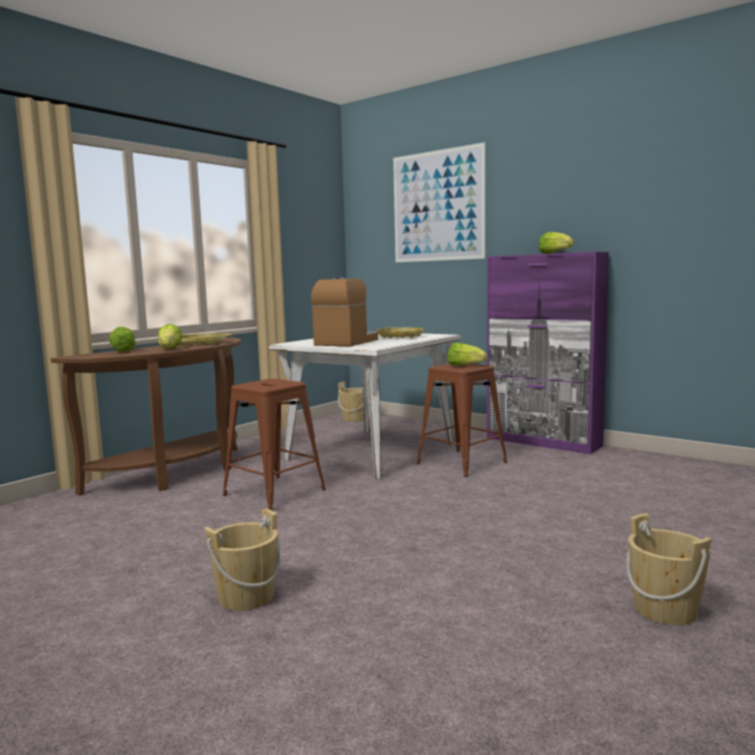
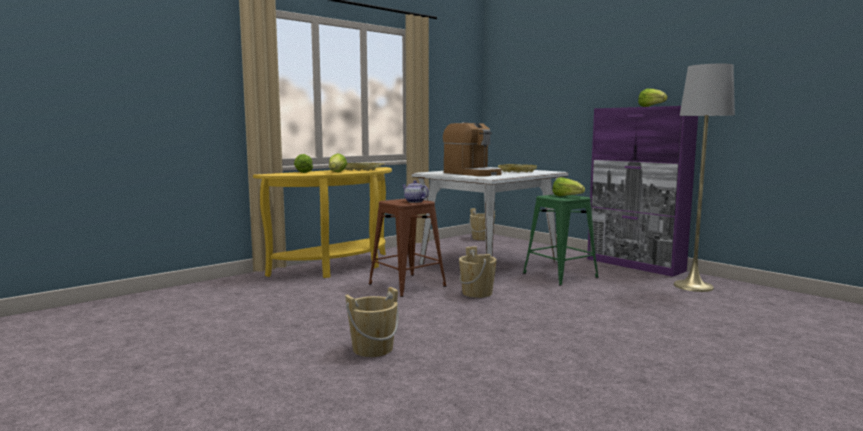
camera: 10 degrees right, 0 degrees up
(177, 474) = (338, 267): brown console table -> yellow console table
(279, 384) = (414, 201): none -> teapot
(347, 342) = (472, 173): coffee machine -> coffee machine turned 105 degrees clockwise
(438, 206) = (558, 66): picture -> none
(461, 462) = (560, 275): brown stool -> green stool
(617, 465) = (693, 286): none -> grey floor lamp
(665, 609) = (690, 387): beige bucket -> beige bucket (477, 293)

